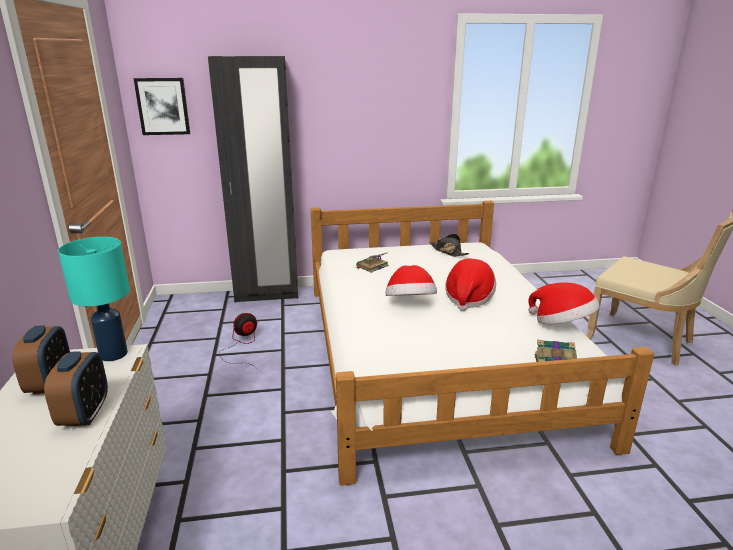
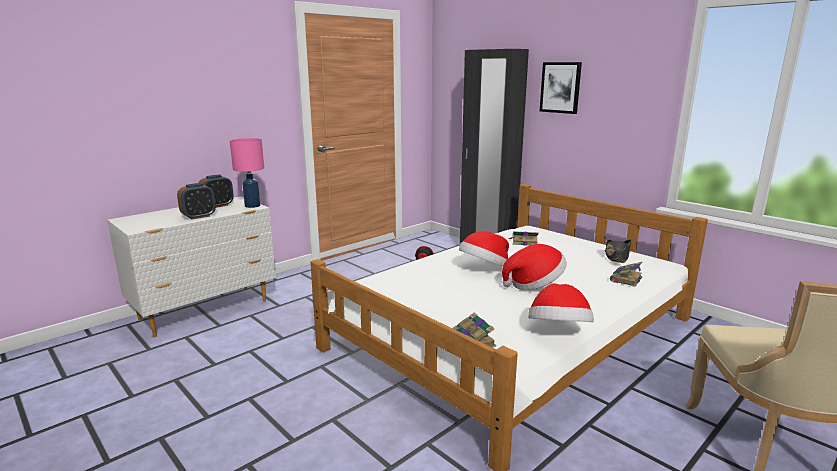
camera: 55 degrees right, 5 degrees down
(114, 354) = (252, 206): turquoise table lamp -> pink table lamp
(163, 106) = (451, 88): picture -> picture (560, 87)
(493, 267) = (625, 279): none -> book

